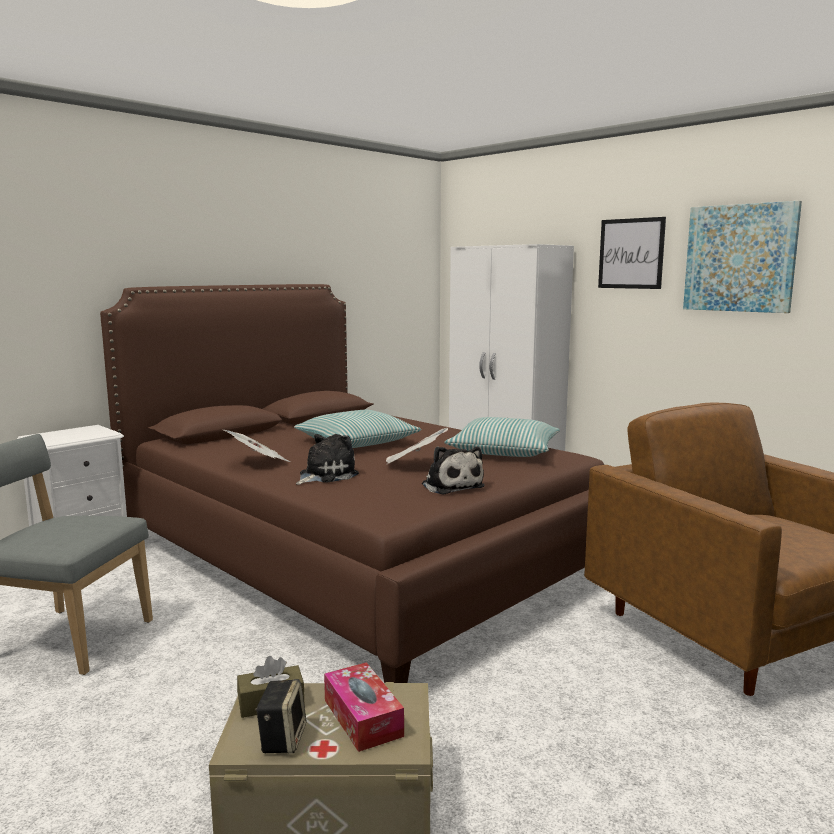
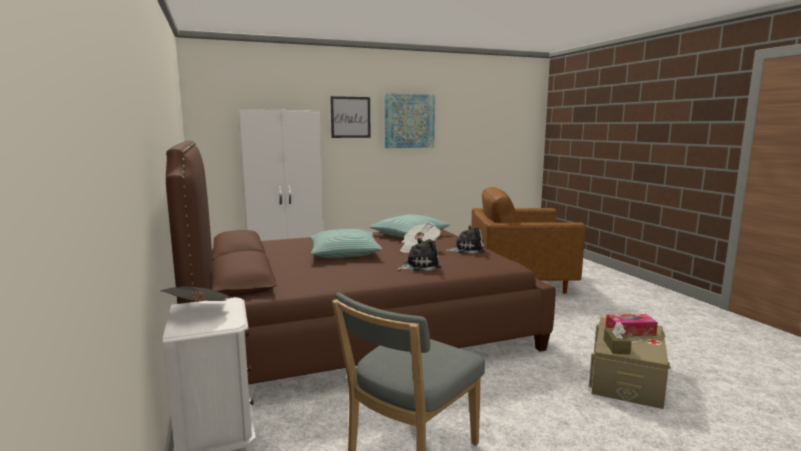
camera: 65 degrees left, 0 degrees up
(259, 463) = (366, 276): newspaper -> newspaper (201, 312)
(282, 738) = (647, 348): speaker -> none
(325, 475) = (419, 266): plush toy -> plush toy turned 90 degrees clockwise

